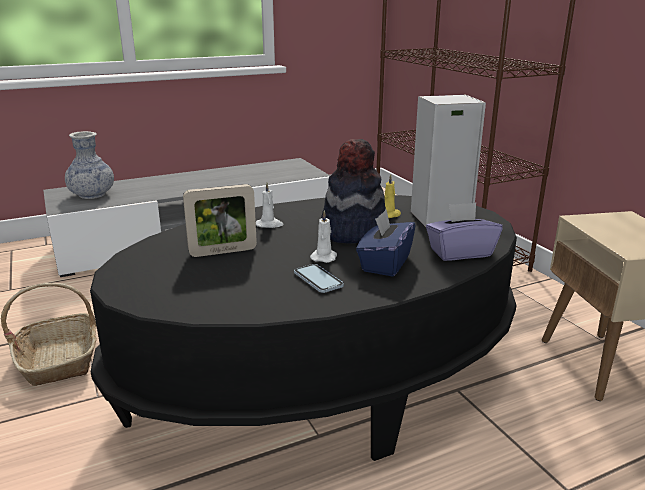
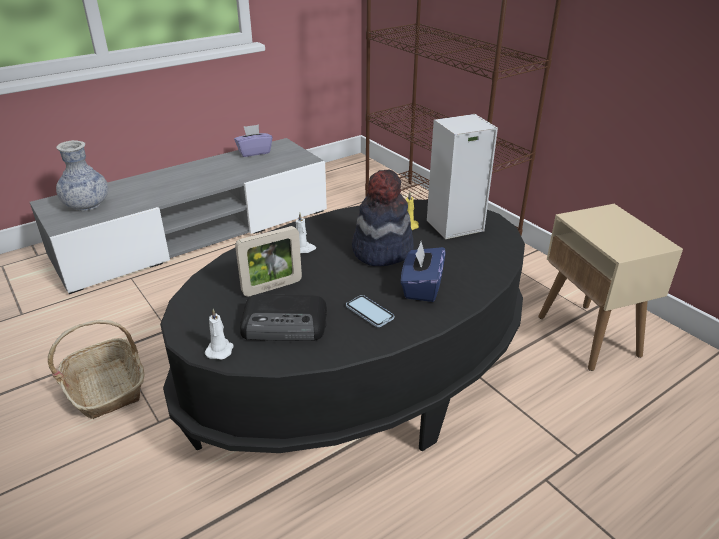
camera: 10 degrees left, 10 degrees up
(222, 282) = (285, 324): none -> radio
(324, 257) = (366, 285): white candle -> white candle (220, 350)
(460, 252) = (482, 267): purple tissue box -> purple tissue box (254, 152)

